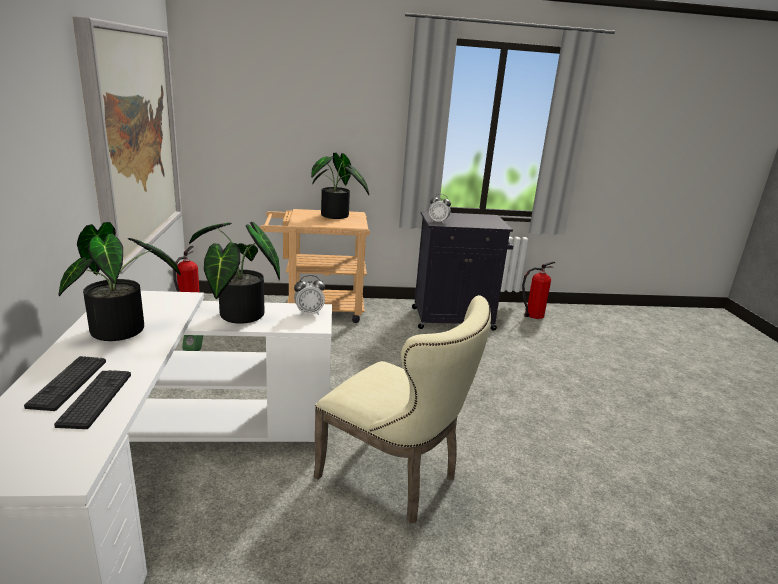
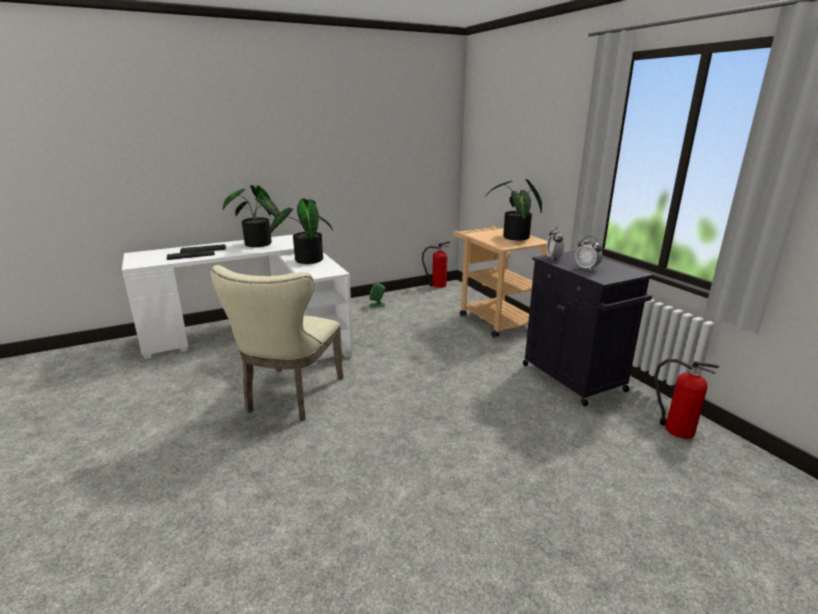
camera: 70 degrees right, 0 degrees up
(134, 139) = (377, 154): picture -> none
(309, 313) = (327, 271): alarm clock -> alarm clock (586, 268)

